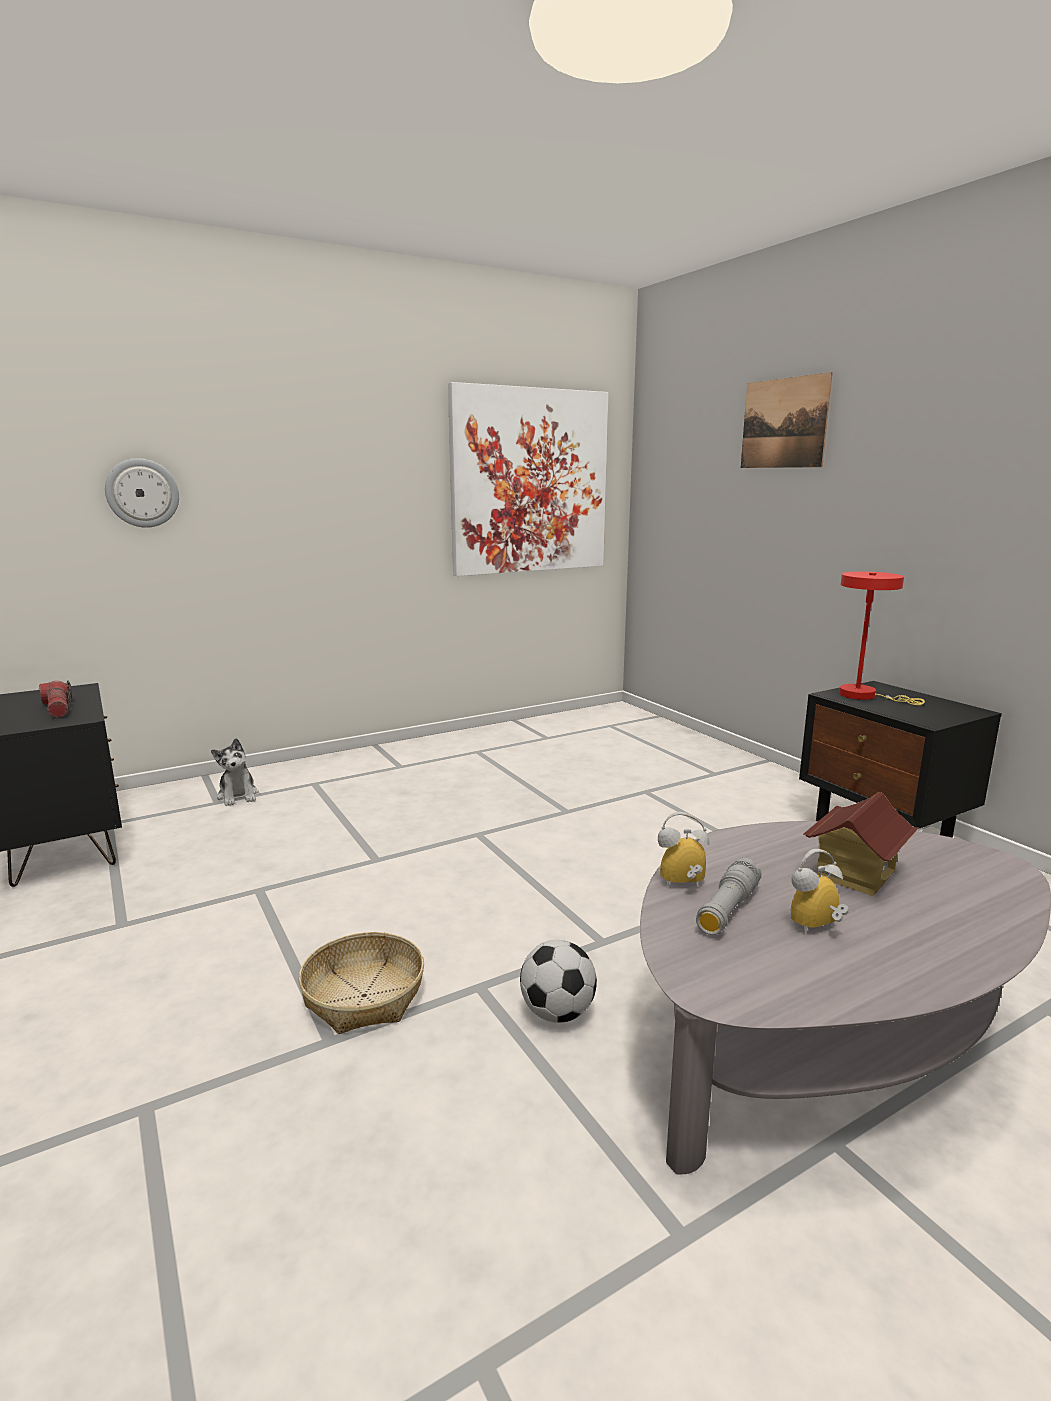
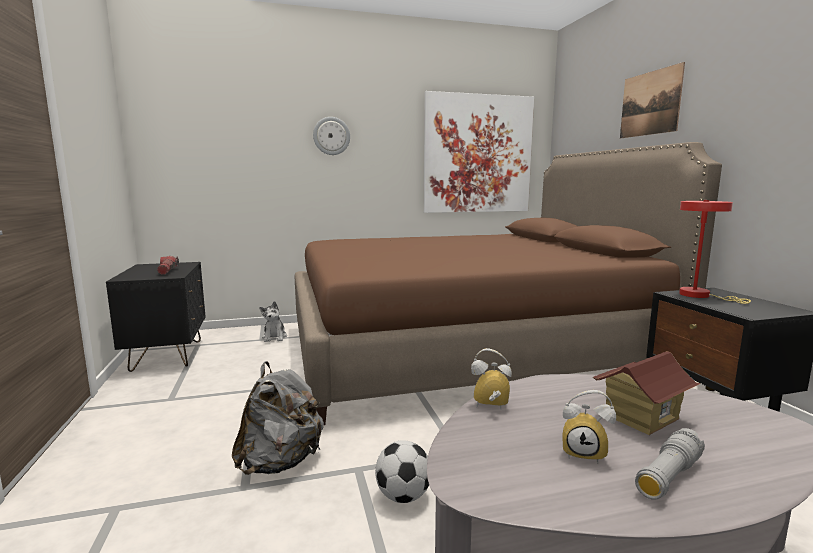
camera: 15 degrees right, 5 degrees down
(142, 493) = (237, 155): wall clock -> wall clock (331, 136)
(363, 995) = (281, 462): basket -> grey backpack
(547, 785) = (466, 348): none -> brown bed
(727, 910) = (515, 428): grey flashlight -> grey flashlight (668, 476)
(817, 929) = (585, 453): alarm clock -> alarm clock turned 150 degrees counterclockwise

